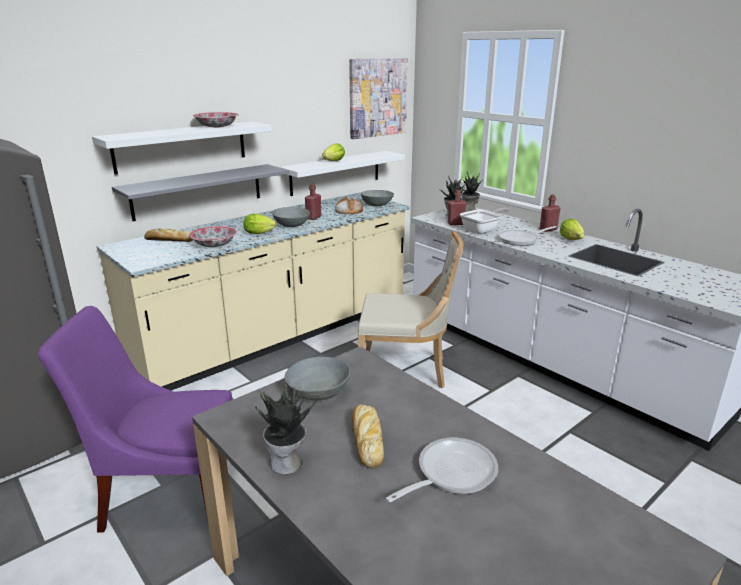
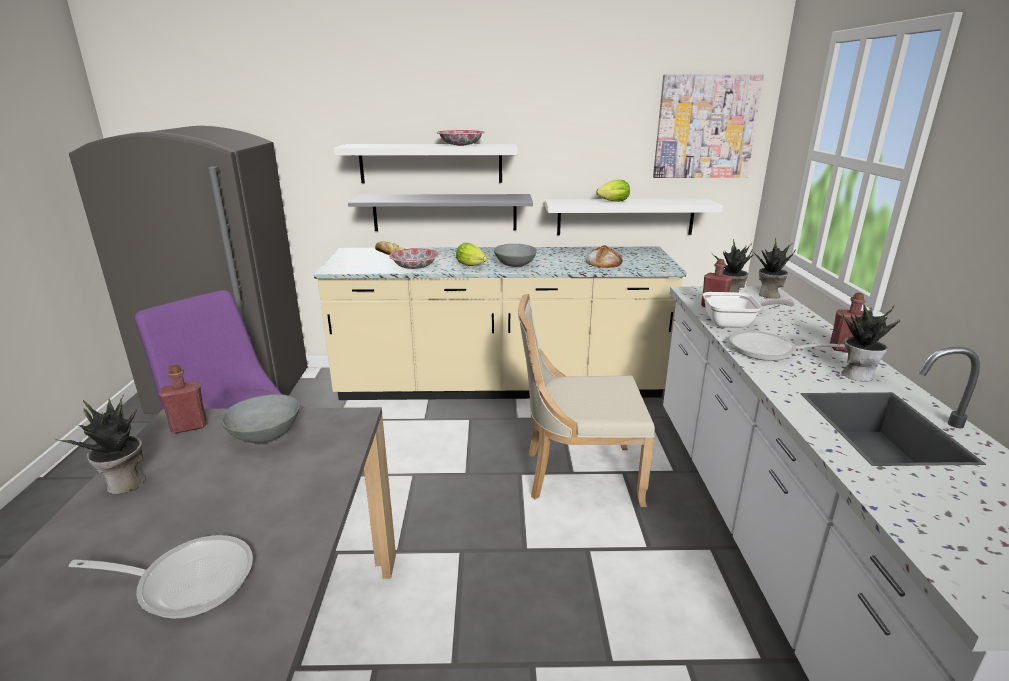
camera: 40 degrees right, 0 degrees up
(313, 217) = (551, 262): red bottle -> red bottle (189, 427)
(367, 439) = (208, 499): bread -> none
(377, 205) = (648, 263): grey bowl -> none
(406, 371) = (577, 475): beige chair -> beige chair turned 135 degrees clockwise
(572, 240) = (857, 374): lettuce -> potted plant

